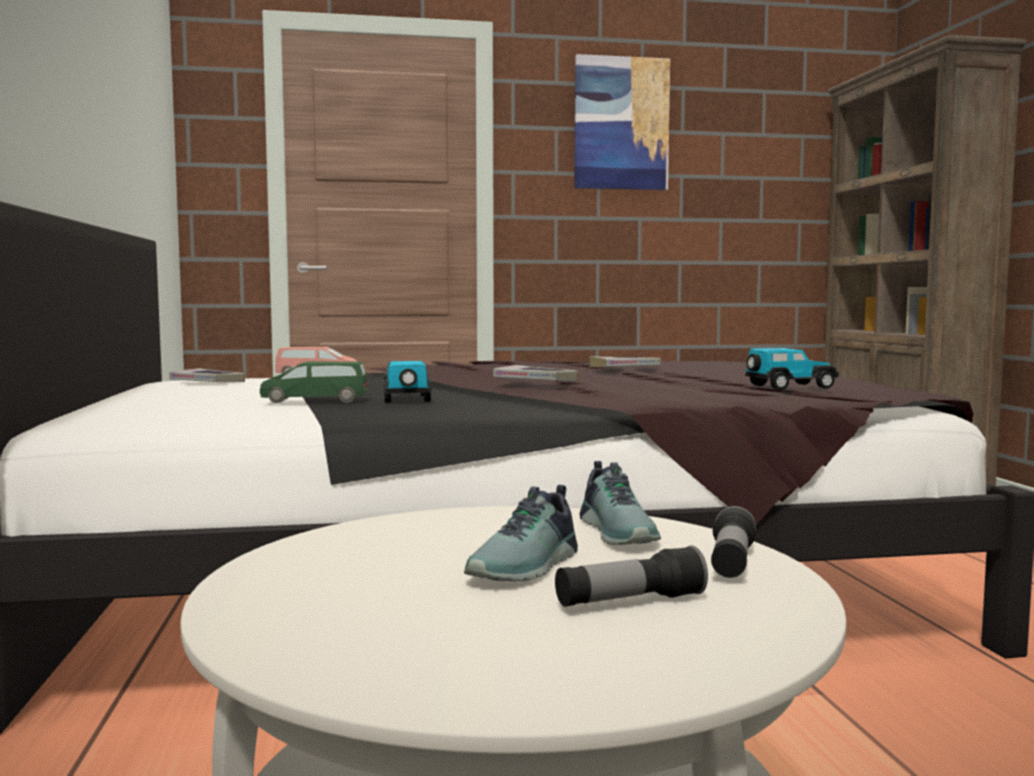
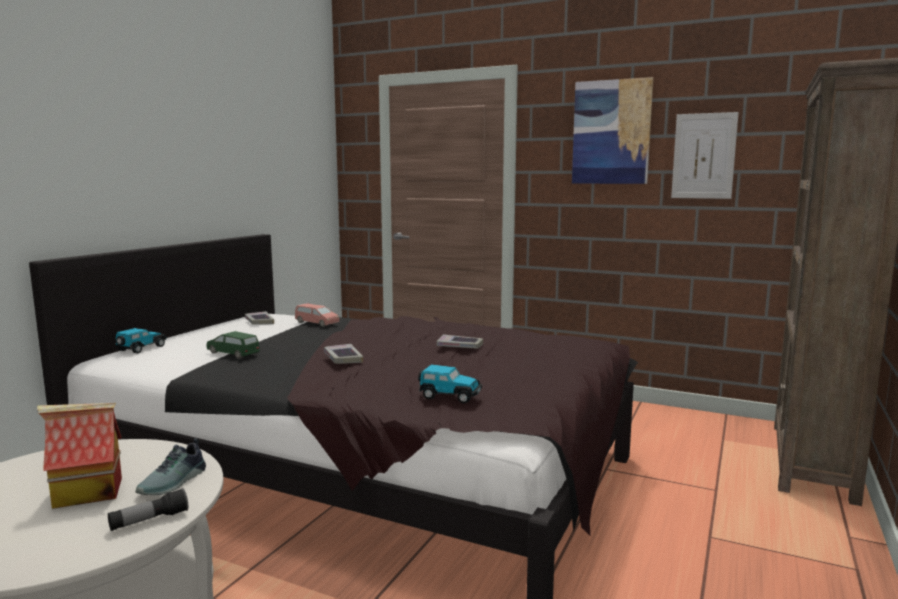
camera: 35 degrees right, 5 degrees up
(406, 399) = (270, 360): toy car -> toy car (140, 348)
(529, 567) = (86, 493): shoe -> toy house
(630, 602) = (55, 528): flashlight -> none
(727, 158) = (703, 156): none -> picture

